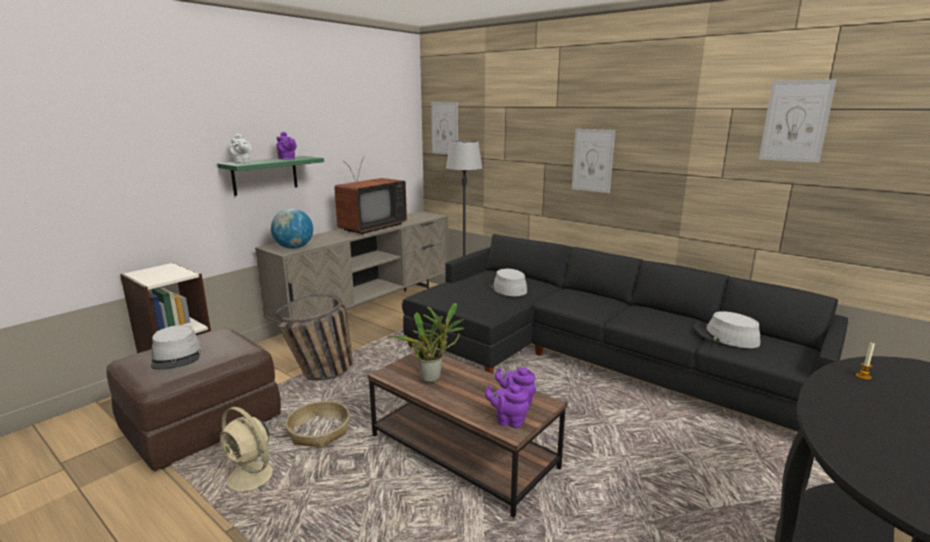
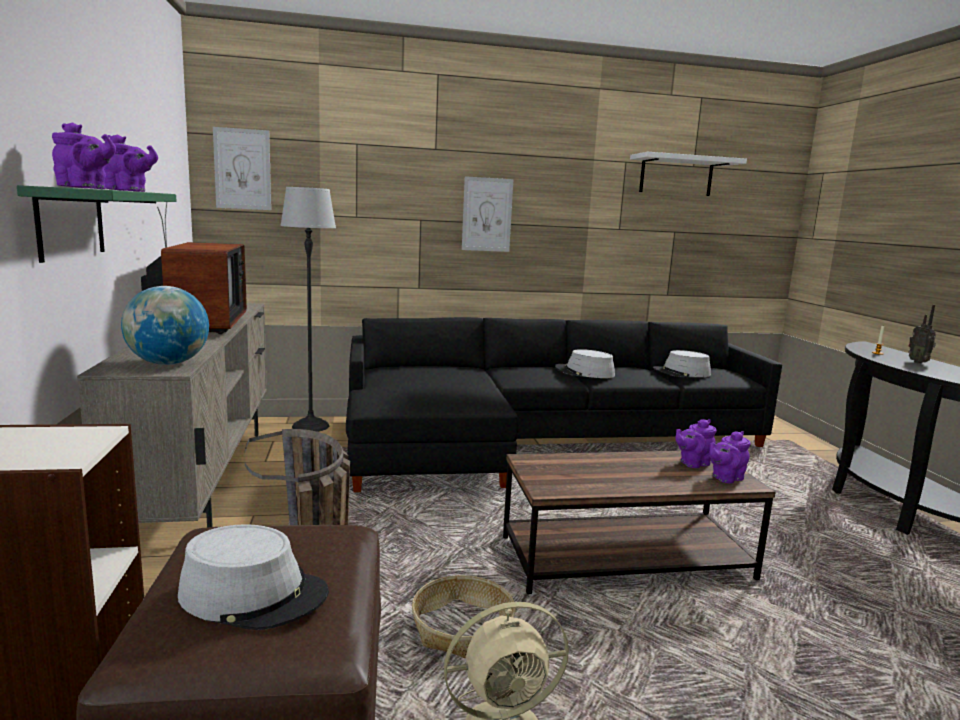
camera: 50 degrees left, 5 degrees down
(242, 163) = (85, 188): white teapot -> purple teapot
(433, 378) = (593, 474): potted plant -> none
(507, 288) = (451, 377): grey hat -> grey hat (584, 372)
(795, 121) = (676, 176): picture -> white shelf
(878, 403) = (919, 362): none -> radio

